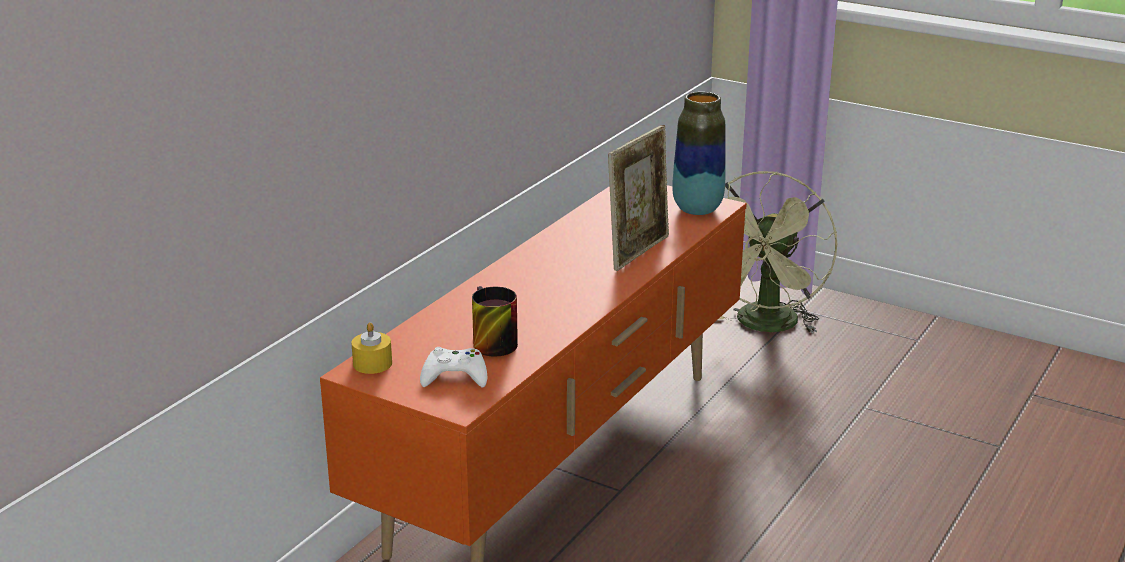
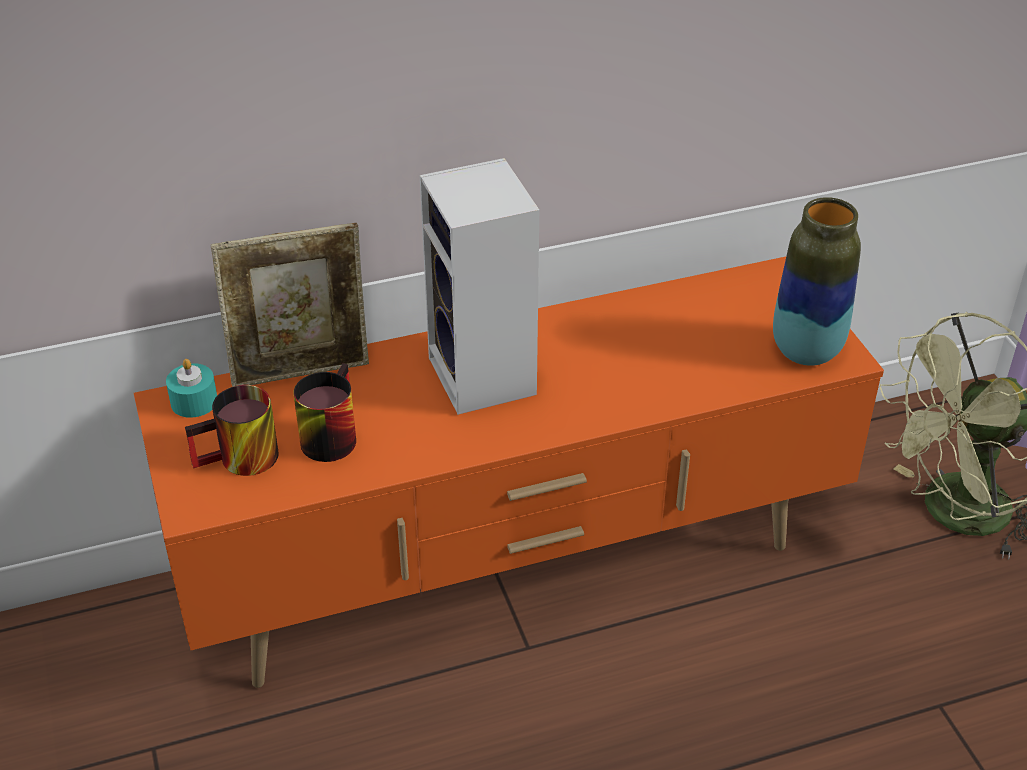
camera: 40 degrees right, 15 degrees up
(372, 363) = (194, 401): yellow candle -> turquoise candle
(455, 375) = (240, 462): white game controller -> mug
(542, 283) = (486, 378): none -> speaker
(638, 251) = (648, 384): picture frame -> picture frame (301, 371)

